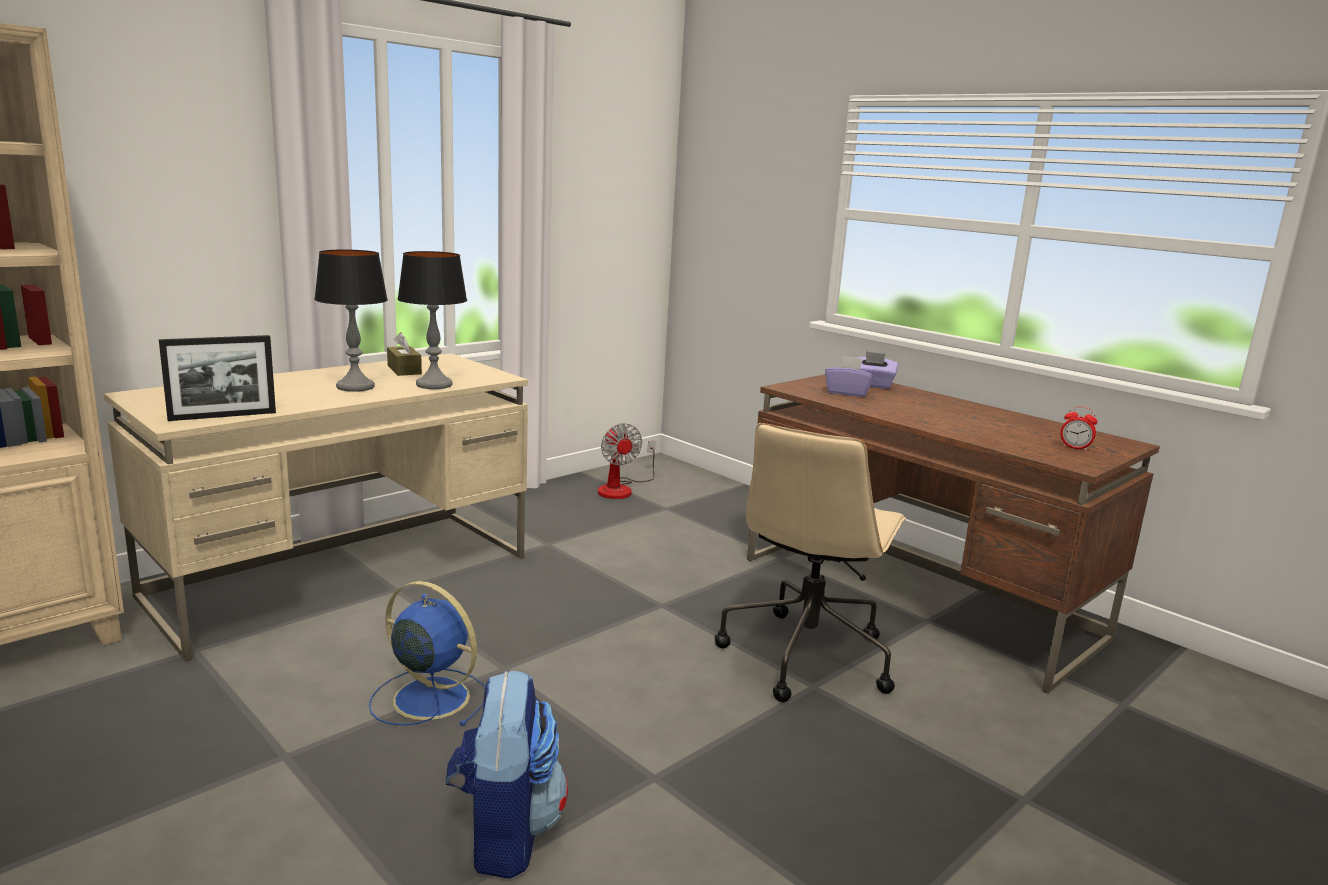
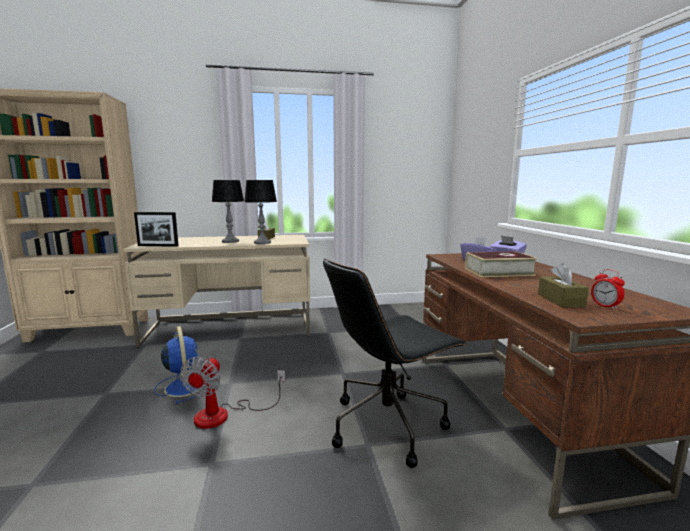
camera: 35 degrees right, 5 degrees down
(504, 833) = (114, 462): backpack -> none
(621, 489) = (398, 314): fan -> fan (224, 415)
(806, 655) = (388, 424): beige office chair -> black office chair
(907, 411) = (498, 272): none -> book
(1032, 446) = (560, 300): none -> brown tissue box

